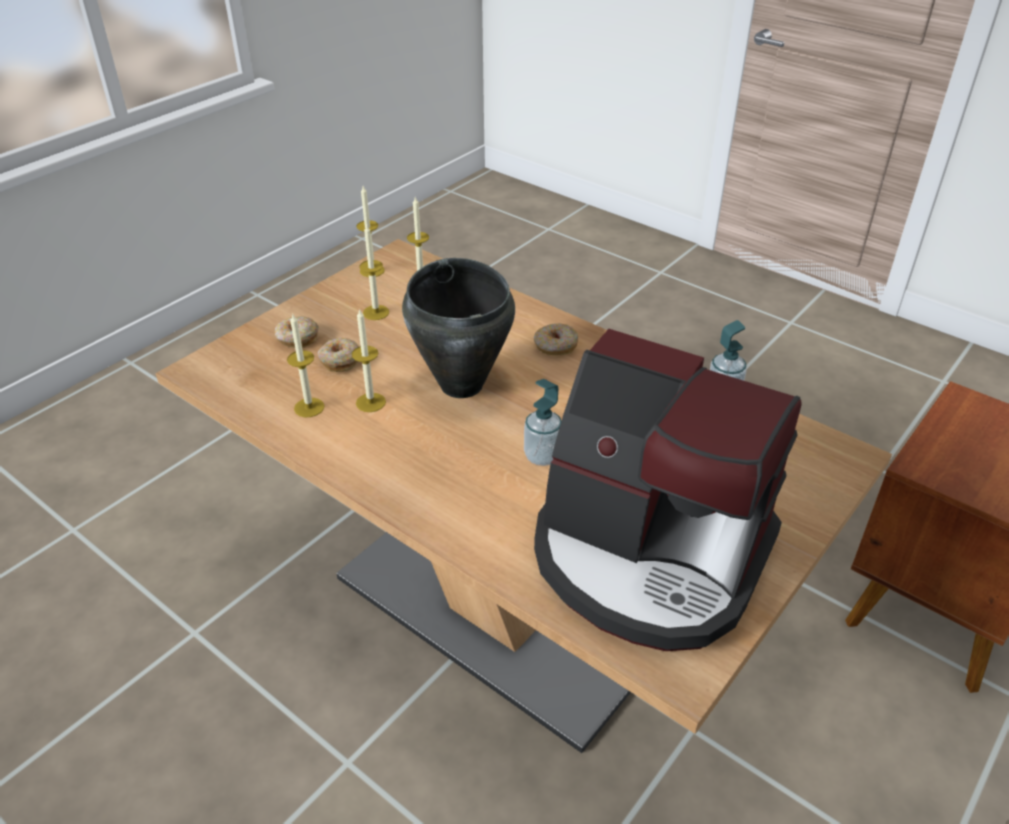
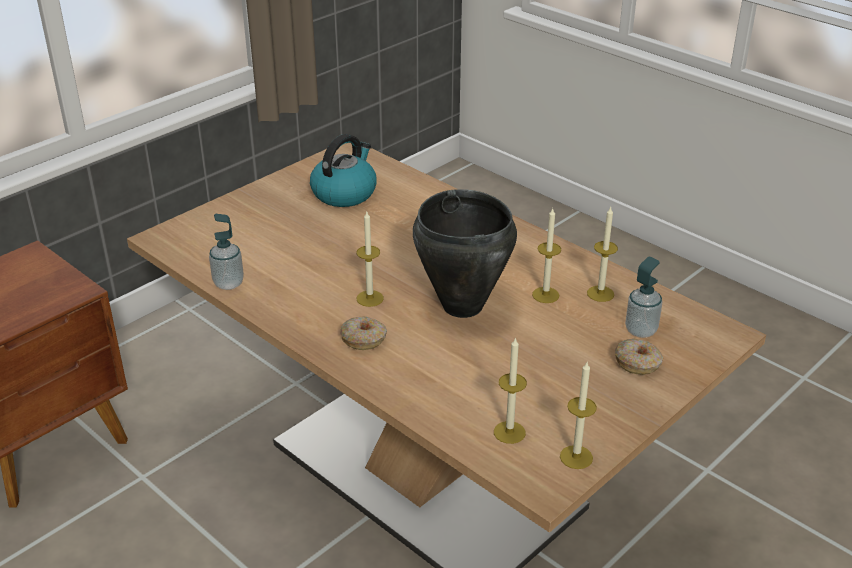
camera: 175 degrees left, 5 degrees down
(340, 360) = (584, 335): donut -> none
(376, 312) = (558, 391): candle -> candle (370, 298)
(542, 456) = (400, 248): soap dispenser -> soap dispenser (641, 330)
(649, 556) = (344, 193): coffee machine -> kettle

